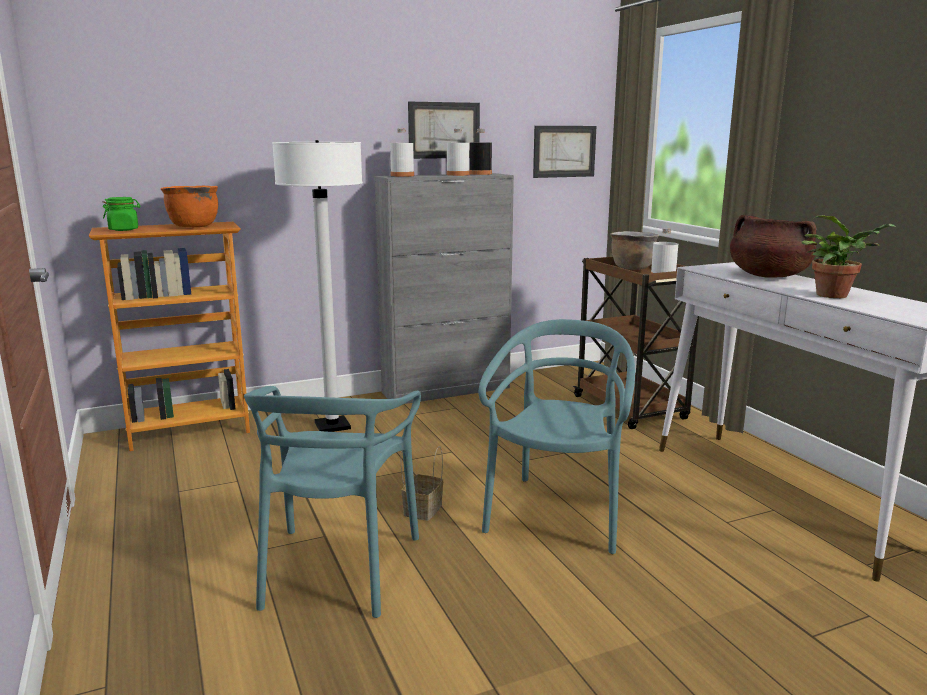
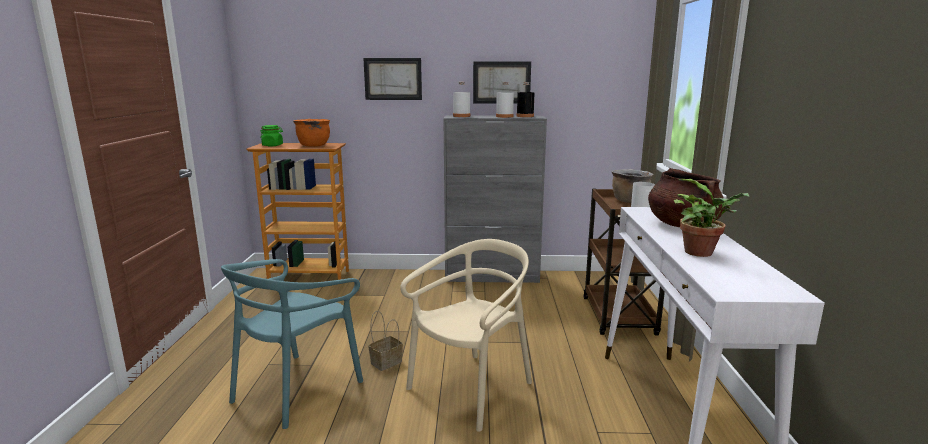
camera: 25 degrees right, 0 degrees up
(332, 426) = (391, 289): white floor lamp -> none
(557, 514) = (471, 389): turquoise chair -> beige chair
(564, 151) = (607, 99): picture -> picture (393, 79)

